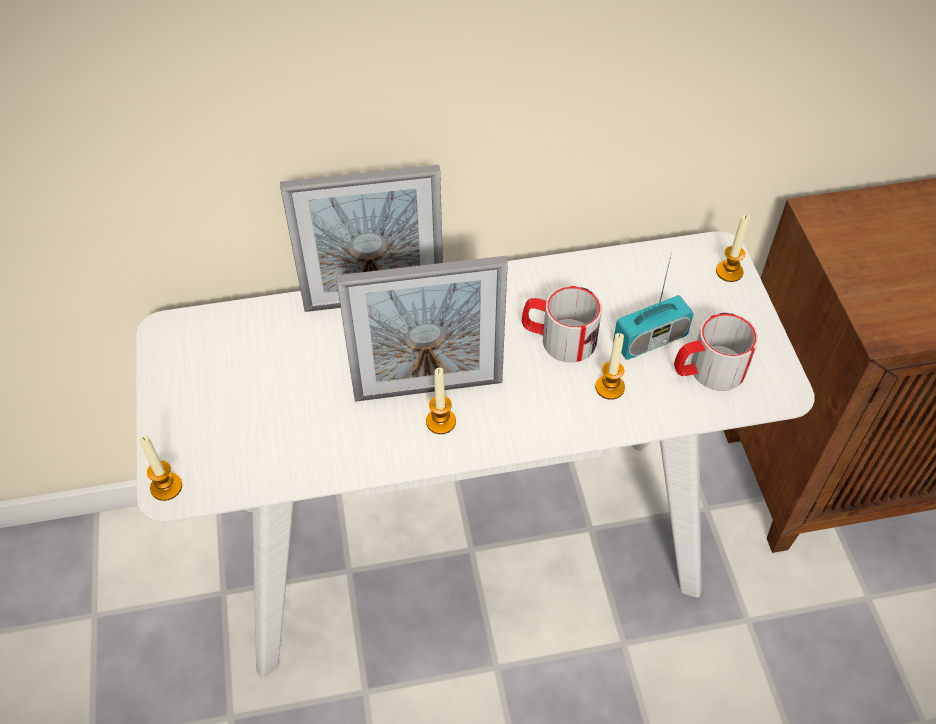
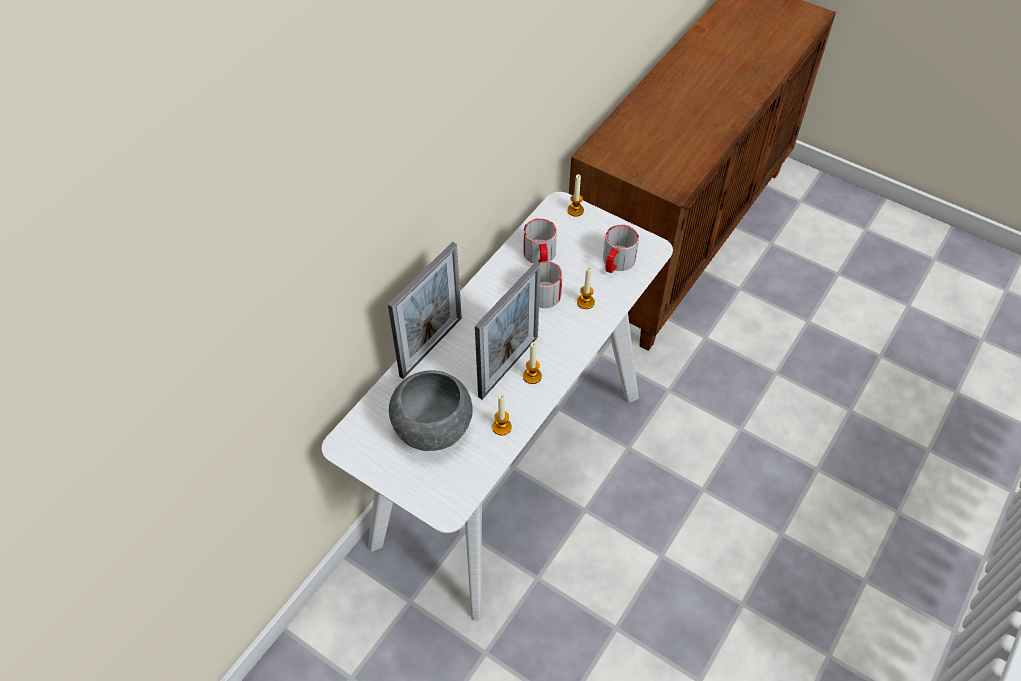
camera: 45 degrees left, 0 degrees up
(166, 487) = (443, 511): candle -> candle (501, 427)
(269, 388) = (433, 427): none -> grey bowl
(618, 294) = (540, 257): none -> mug
(650, 340) = (578, 267): radio -> none

